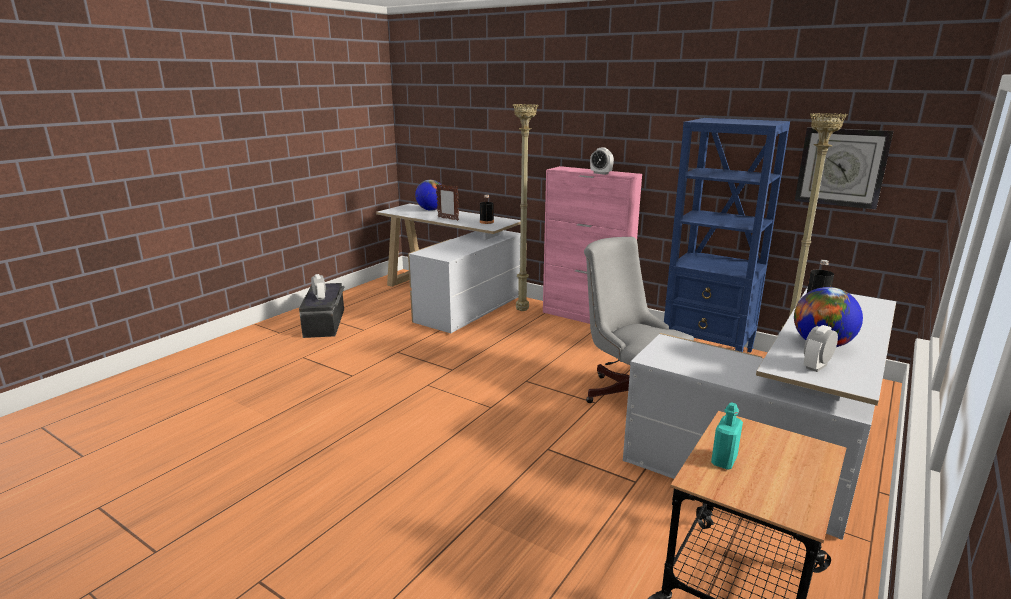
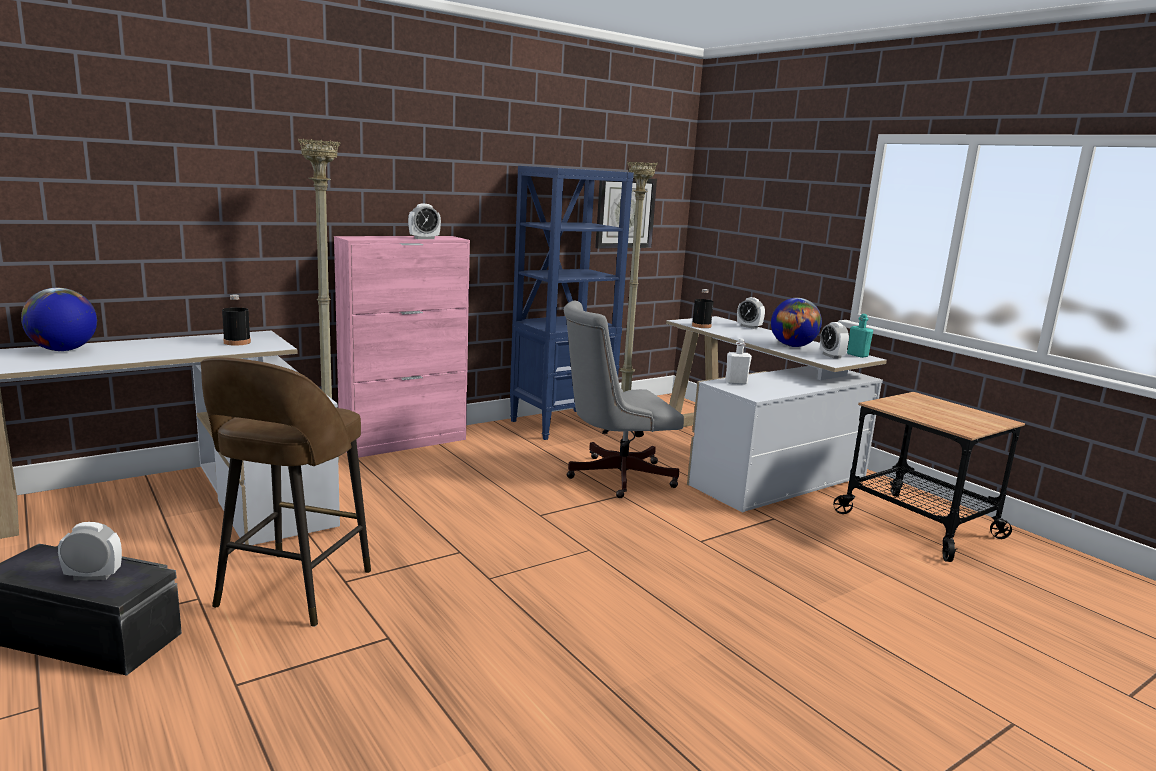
camera: 70 degrees left, 5 degrees down
(381, 344) = (292, 590): none -> brown stool
(448, 219) = (160, 352): picture frame -> none
(684, 347) = (736, 382): none -> white bottle
(724, 460) = (936, 419): turquoise bottle -> turquoise bottle (857, 355)
(876, 319) = (749, 327): none -> alarm clock

